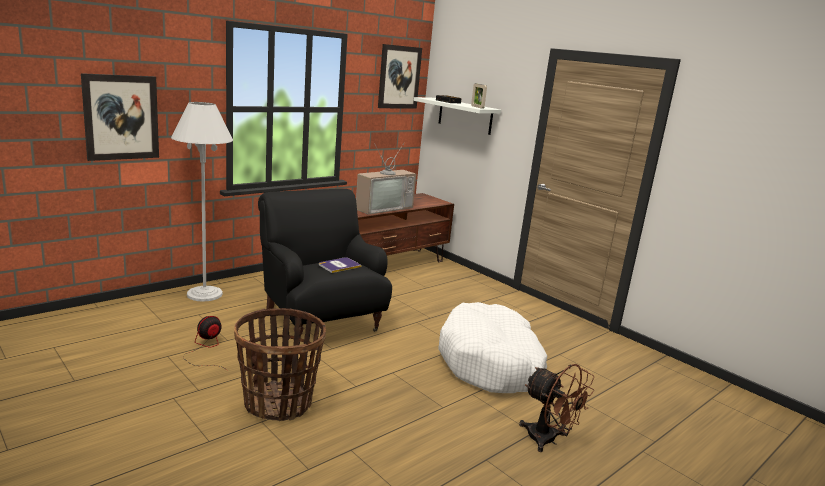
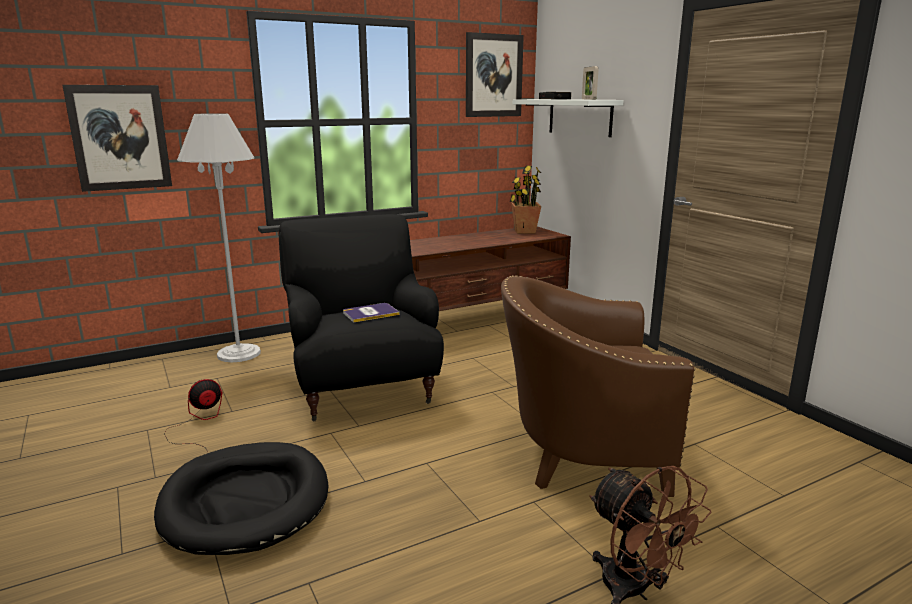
camera: 15 degrees right, 0 degrees up
(278, 403) = (246, 501): basket -> black dog bed
(382, 207) = (468, 243): television -> none
(418, 198) = (524, 231): none -> potted plant
(491, 363) = (580, 454): white dog bed -> brown armchair

